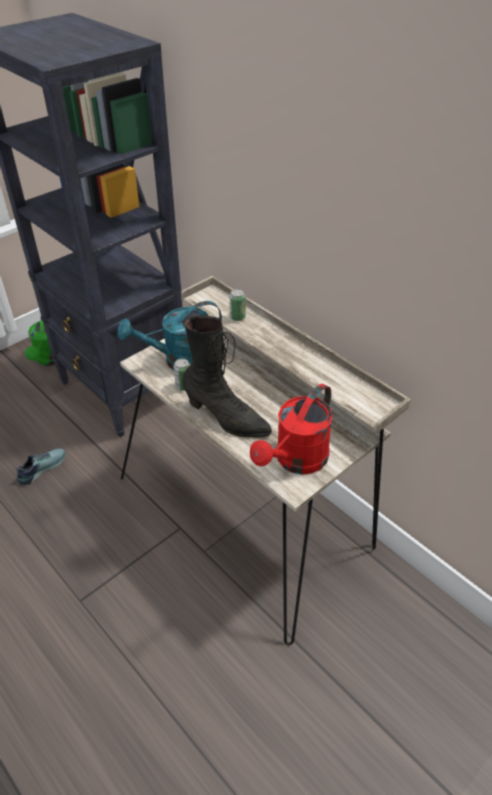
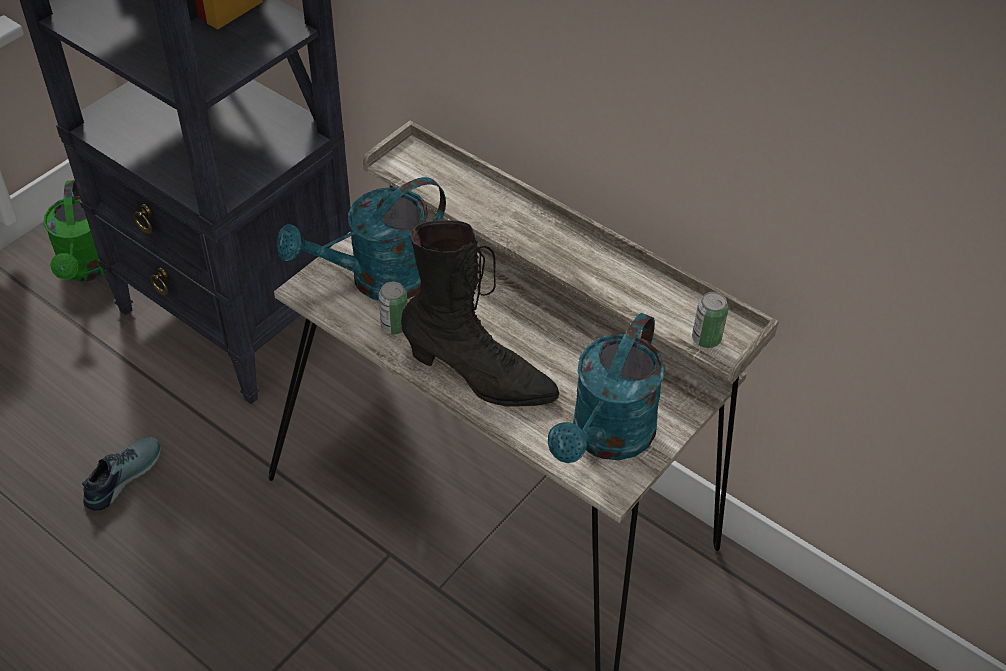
camera: 10 degrees left, 5 degrees up
(237, 317) = (469, 196): can -> can (706, 339)
(296, 461) = (606, 438): red watering can -> turquoise watering can

